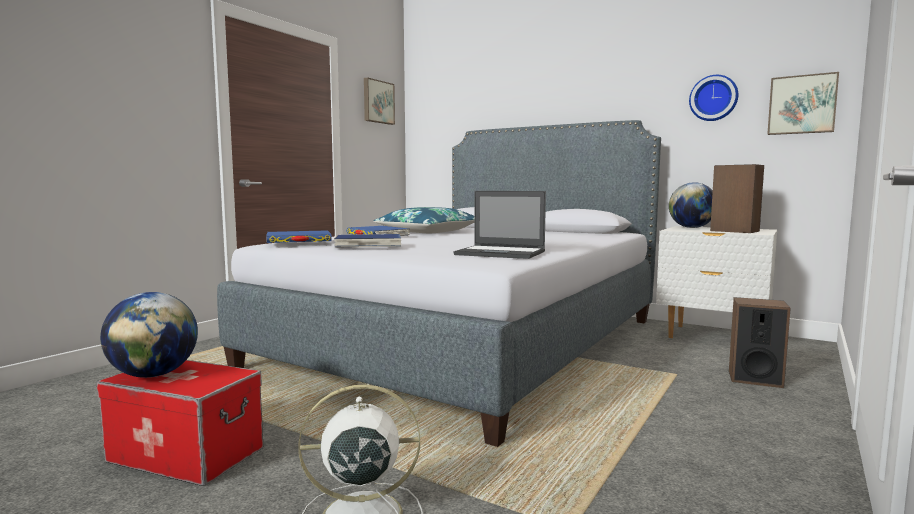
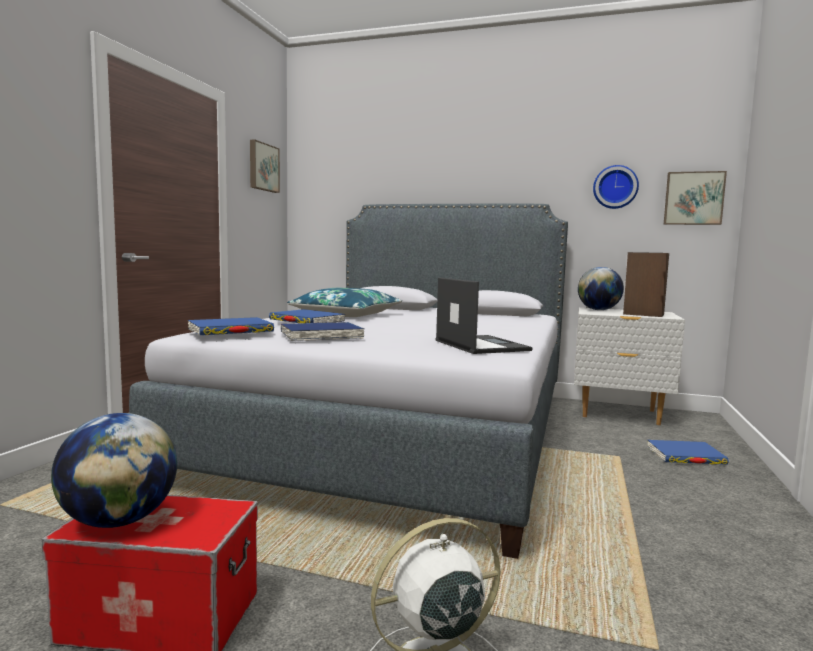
camera: 15 degrees left, 0 degrees up
(501, 253) = (480, 345): laptop -> laptop turned 120 degrees counterclockwise
(754, 379) = (685, 456): speaker -> blue book

